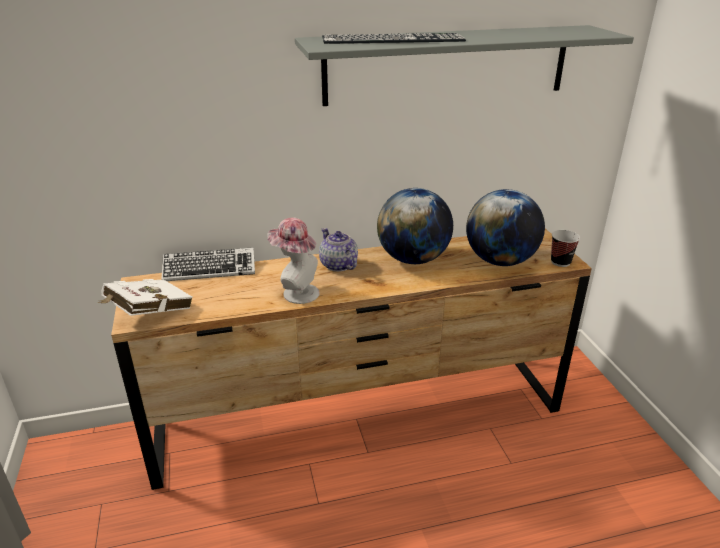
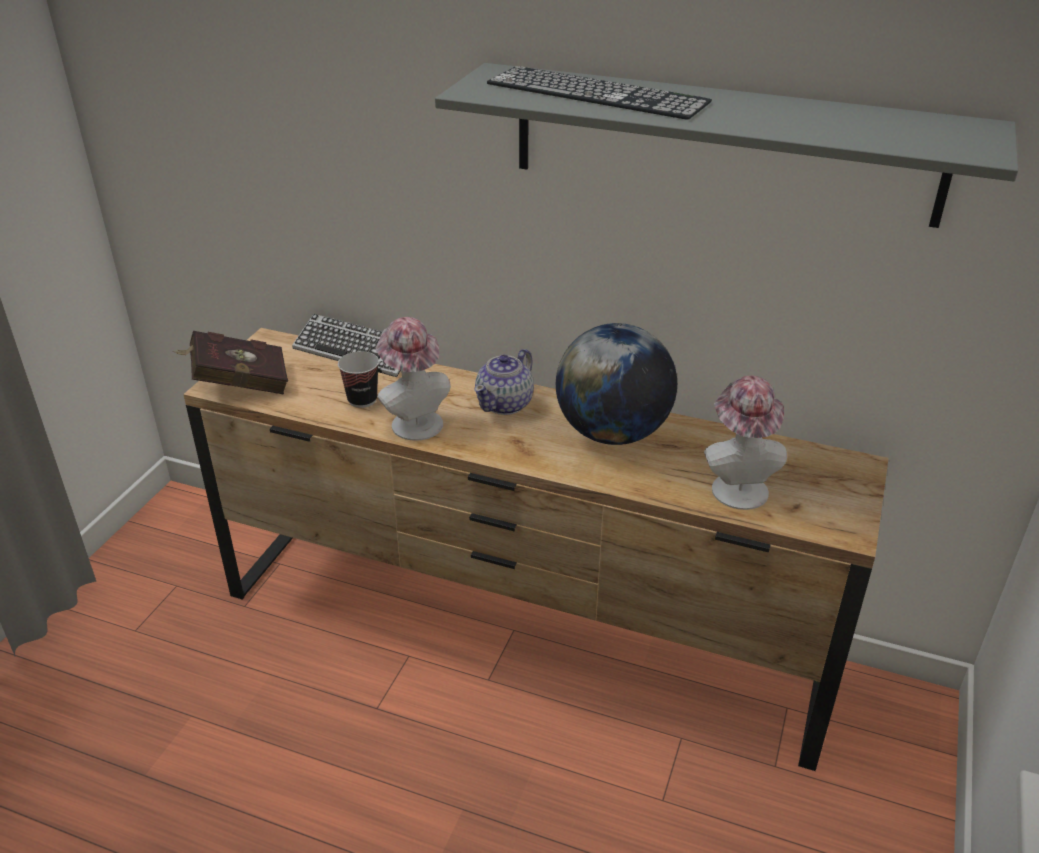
camera: 35 degrees right, 5 degrees up
(147, 314) = (237, 384): white book -> red book
(338, 265) = (505, 404): teapot -> teapot turned 150 degrees counterclockwise
(500, 261) = (737, 486): globe -> hat
(560, 262) = (833, 526): cup -> cup (362, 400)

